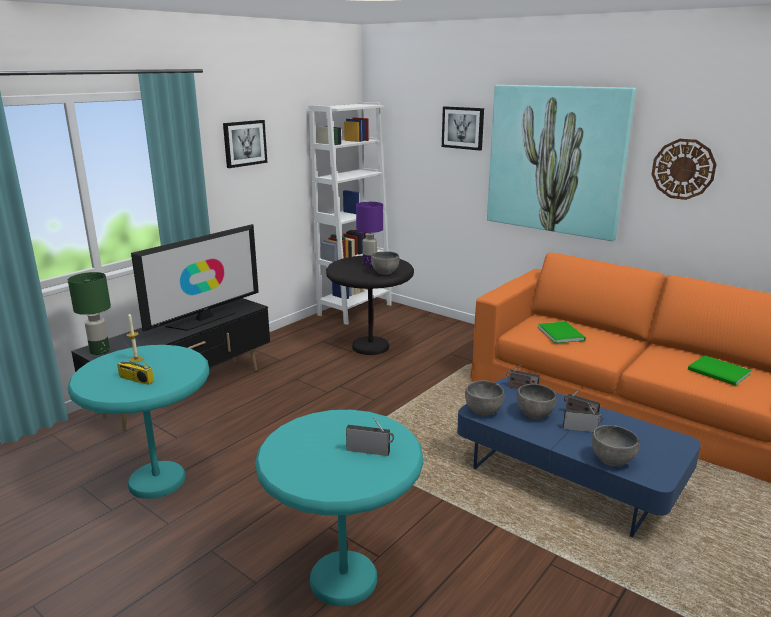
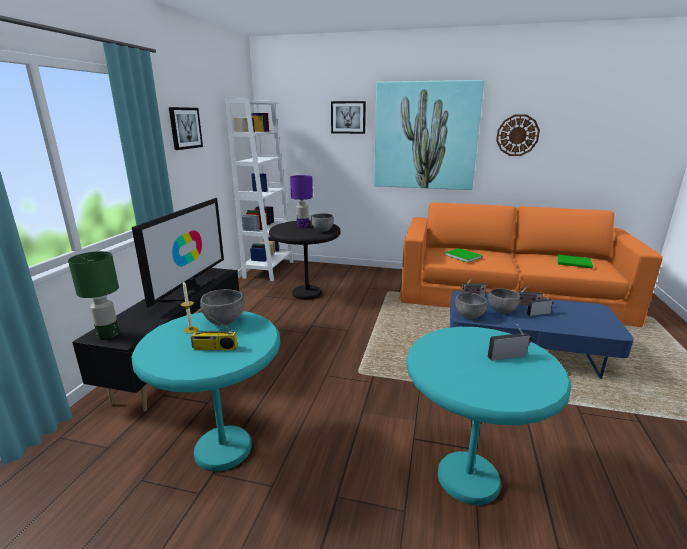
camera: 25 degrees left, 0 degrees up
(611, 461) = (581, 329): grey bowl -> grey bowl (224, 322)

